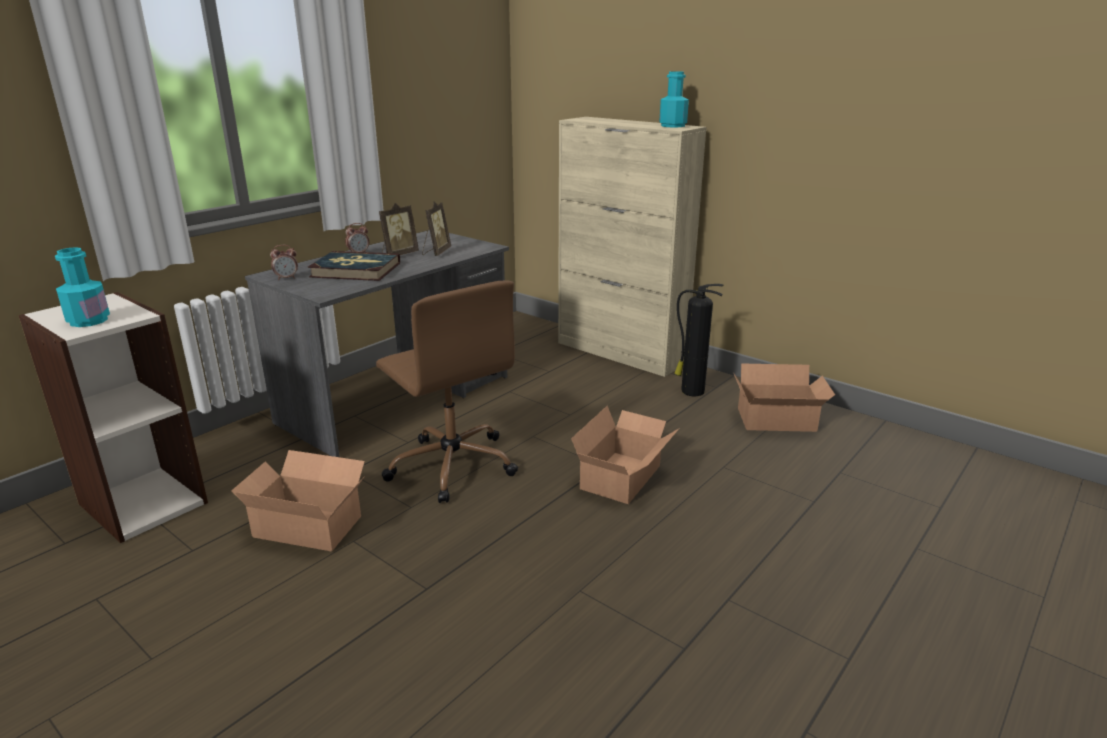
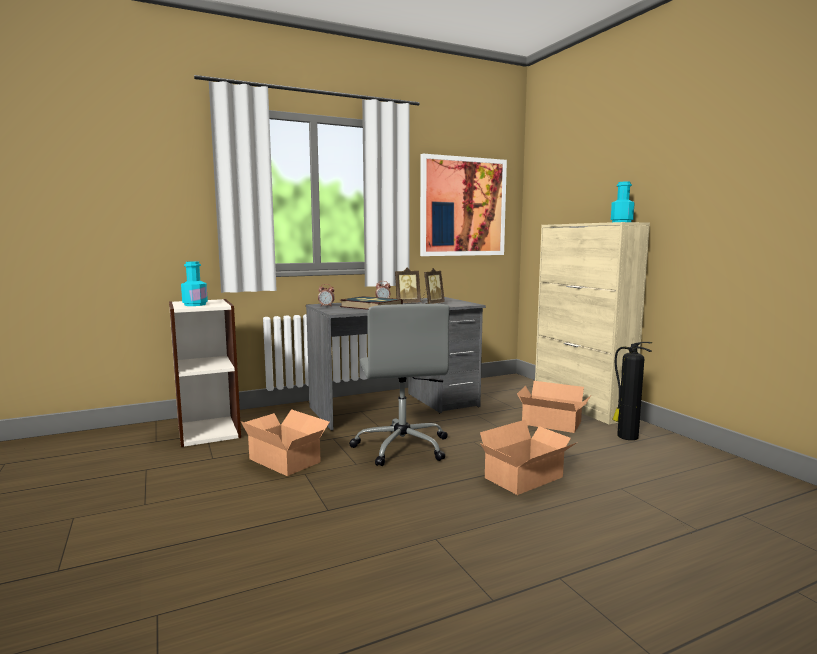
camera: 25 degrees right, 15 degrees down
(438, 88) = (463, 207): none -> picture
(452, 465) = (402, 447): brown office chair -> grey office chair
(779, 421) = (698, 468): cardboard box -> cardboard box (552, 424)

